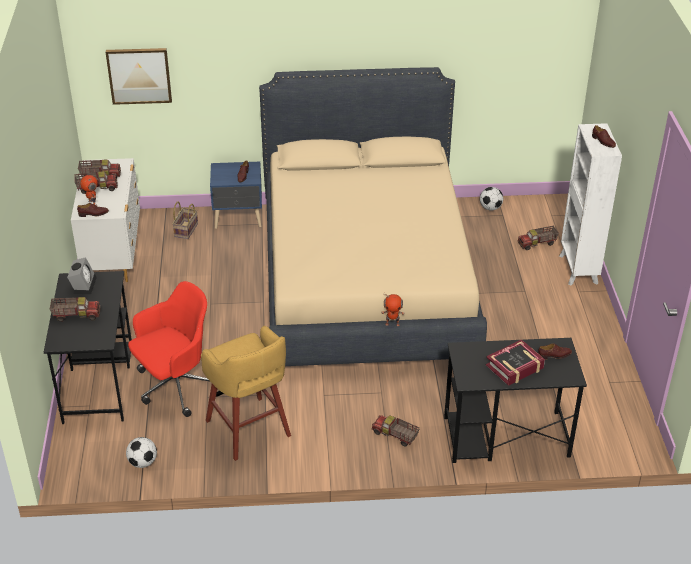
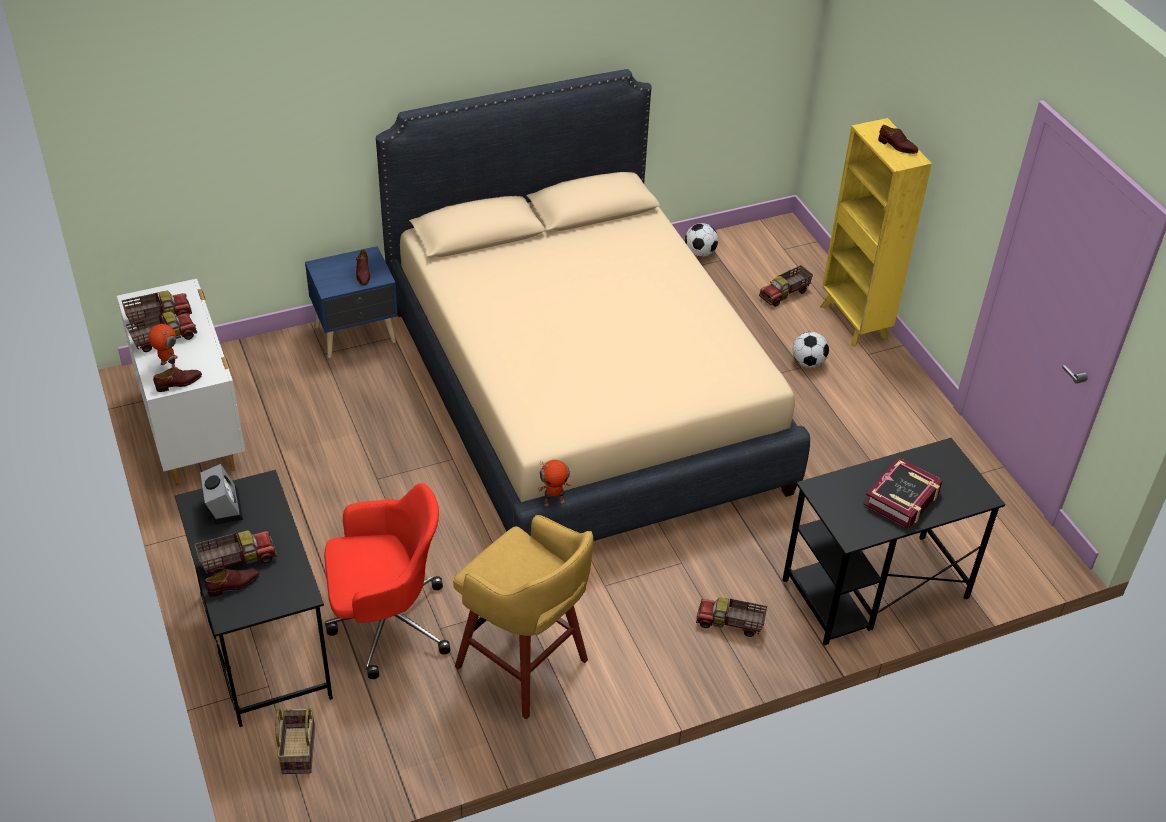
camera: 20 degrees left, 5 degrees up
(139, 75) = (188, 150): picture -> none
(143, 462) = (392, 758): football -> football (808, 363)
(176, 386) = (386, 623): red office chair -> red office chair turned 45 degrees clockwise
(186, 229) = (285, 368): basket -> basket (297, 749)
(392, 323) = (685, 463): toy robot -> toy robot (554, 501)
(554, 355) = (944, 469): brown shoe -> brown shoe (234, 585)
(578, 270) = (854, 322): white bookcase -> yellow bookcase

